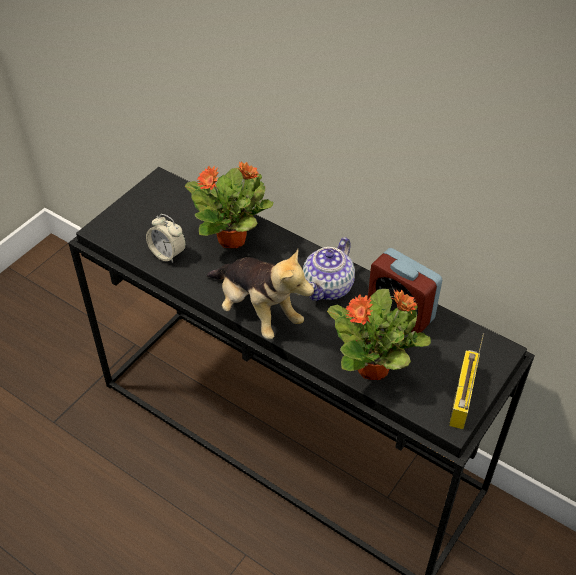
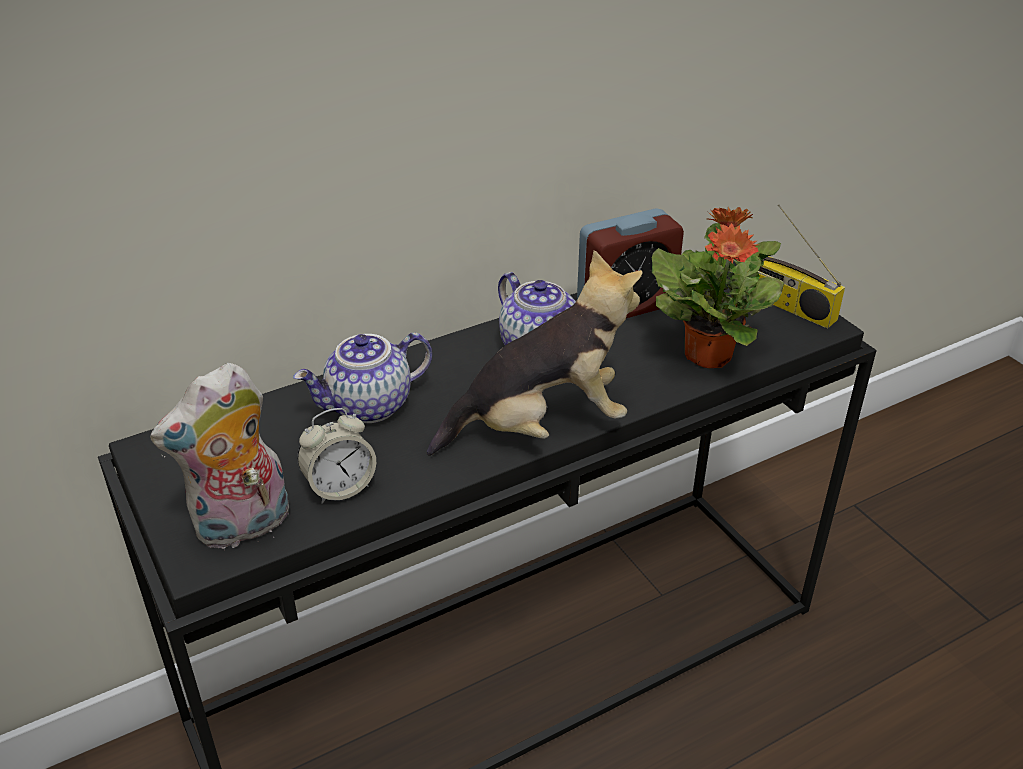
camera: 65 degrees left, 10 degrees down
(126, 233) = (243, 527): none -> plush toy
(233, 239) = (369, 407): potted plant -> teapot

